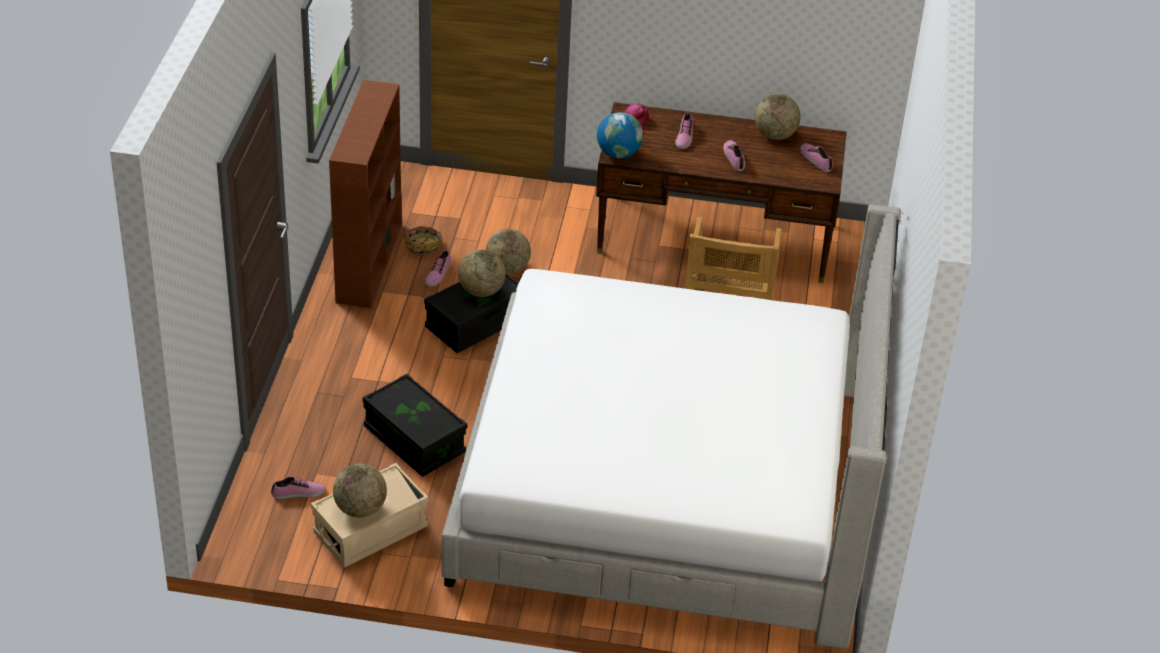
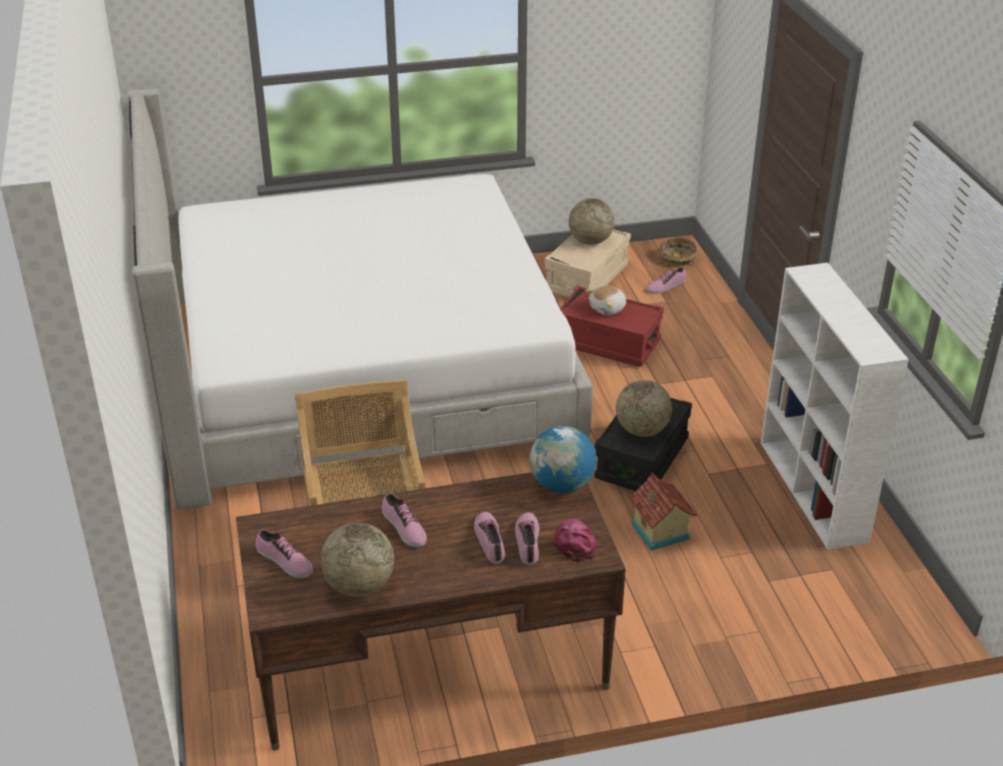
camera: 160 degrees right, 5 degrees down
(369, 261) = (813, 491): brown bookcase -> white bookcase
(414, 414) = (608, 309): none -> plush toy
(414, 440) = (608, 343): black storage box -> red storage box
(423, 245) = (776, 530): basket -> basket (677, 259)
(437, 273) = (729, 501): shoe -> shoe (528, 541)
(507, 269) = (658, 532): globe -> toy house

